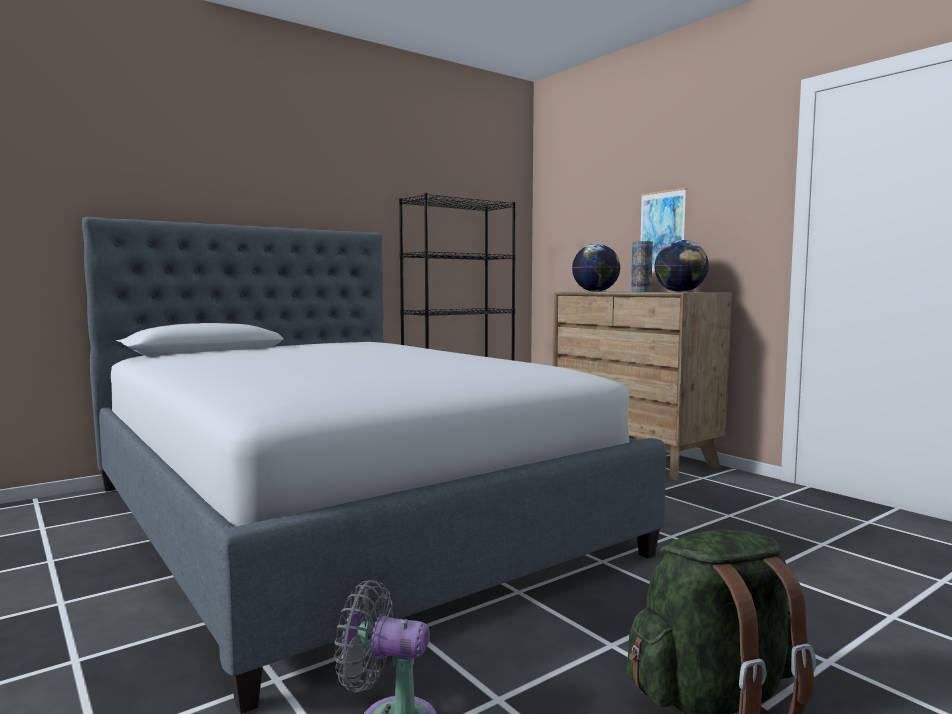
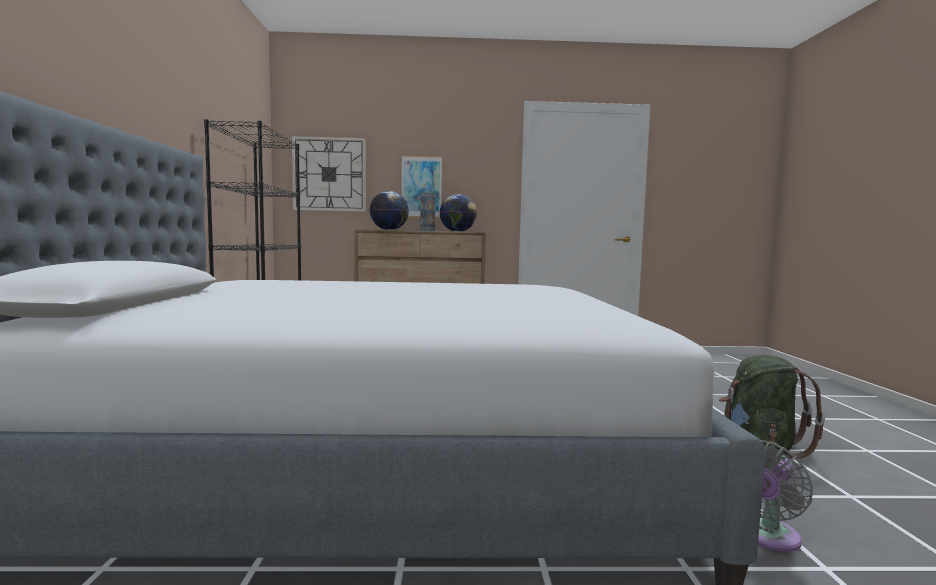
camera: 55 degrees left, 0 degrees up
(574, 227) = (329, 174): none -> wall clock

